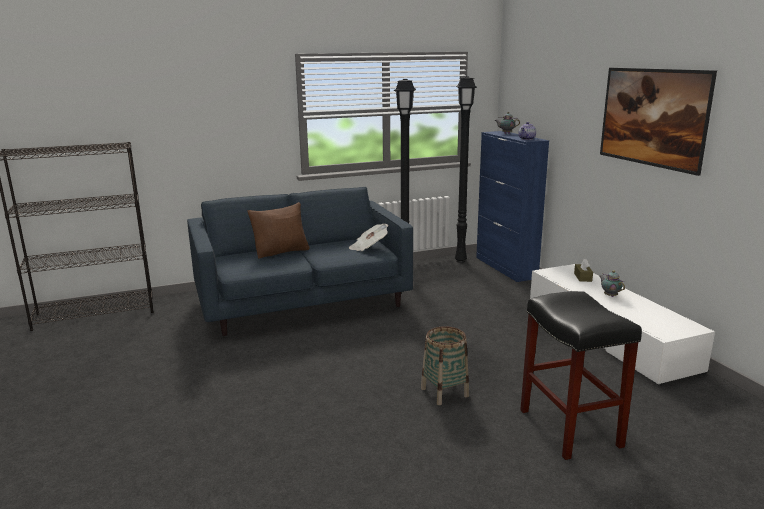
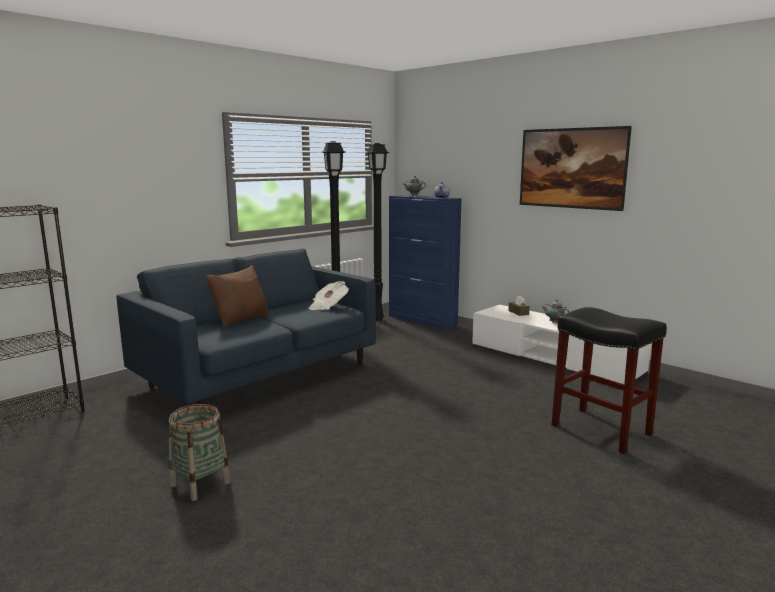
camera: 25 degrees left, 5 degrees down
(444, 392) = (476, 424): basket -> basket (200, 484)

